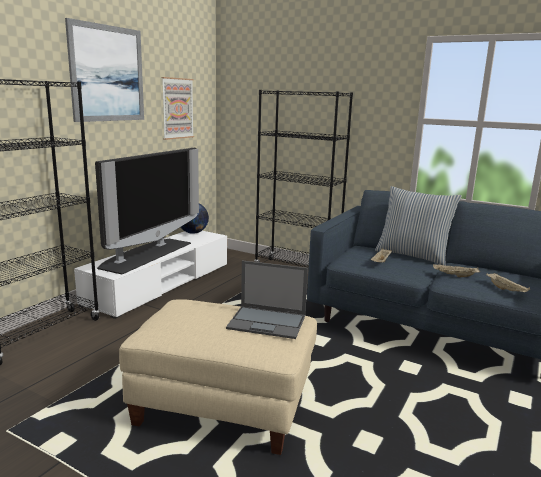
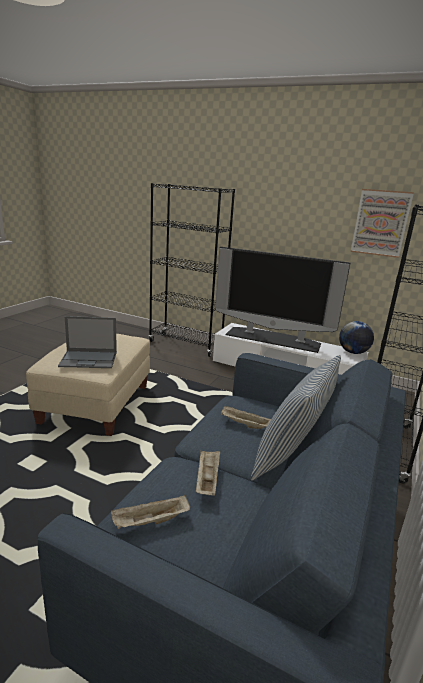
camera: 85 degrees right, 5 degrees up
(107, 74) = (294, 185): picture -> none
(268, 322) = (89, 359): laptop -> laptop turned 105 degrees counterclockwise

